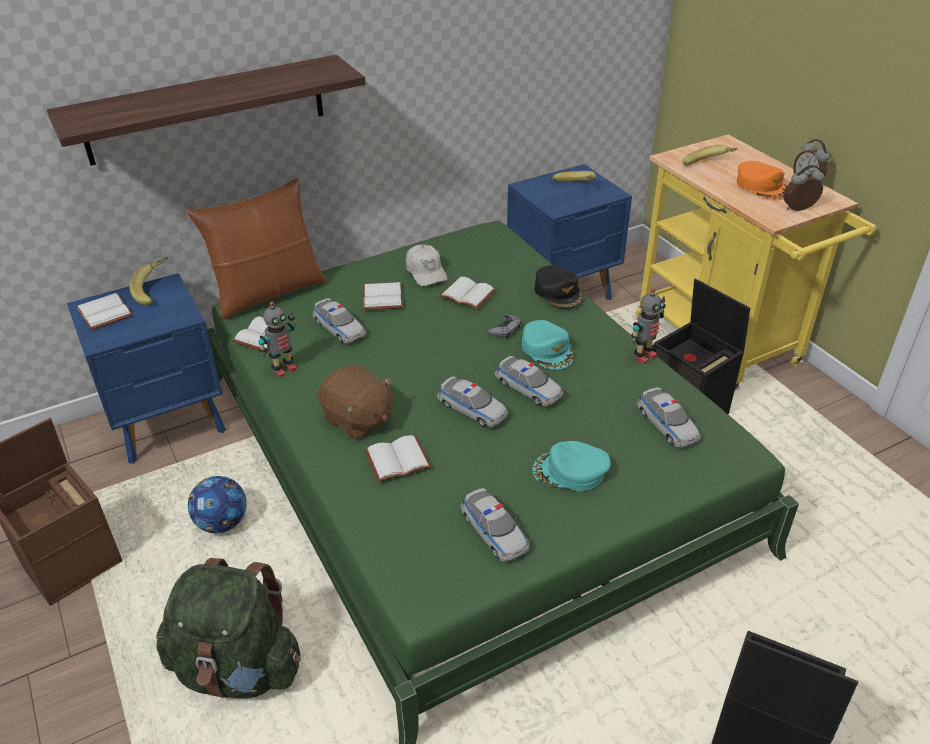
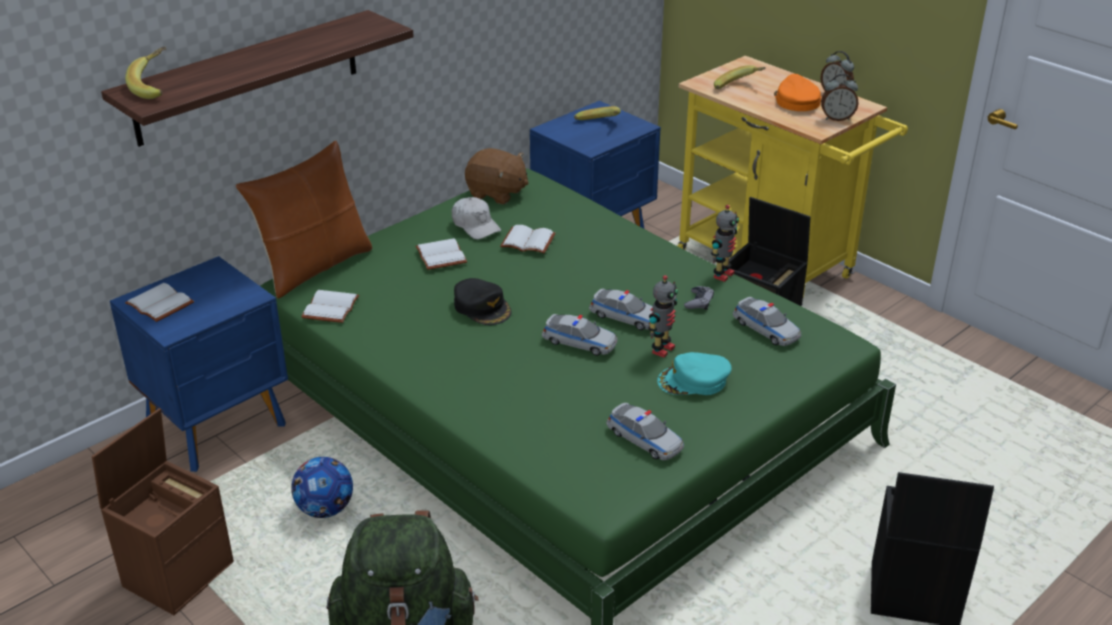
camera: 15 degrees left, 5 degrees down
(155, 291) = (204, 276): banana -> banana (156, 87)
(284, 369) = (370, 335): toy robot -> toy robot (661, 349)
(339, 328) = (409, 290): toy car -> none
(357, 419) = (470, 368): brown plush toy -> brown plush toy (497, 193)
(398, 458) = (527, 395): white book -> none
(505, 329) = (579, 269): grey game controller -> grey game controller (699, 301)
(548, 350) = (629, 281): turquoise cap -> none
(558, 292) = (618, 228): black cap -> black cap (482, 307)
(762, 186) = (796, 101): orange cap -> orange cap turned 150 degrees counterclockwise
(799, 209) = (837, 118): alarm clock -> alarm clock turned 150 degrees counterclockwise

